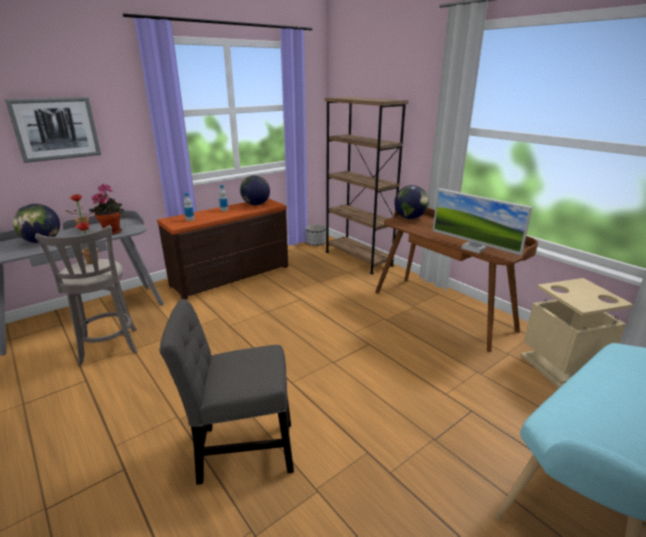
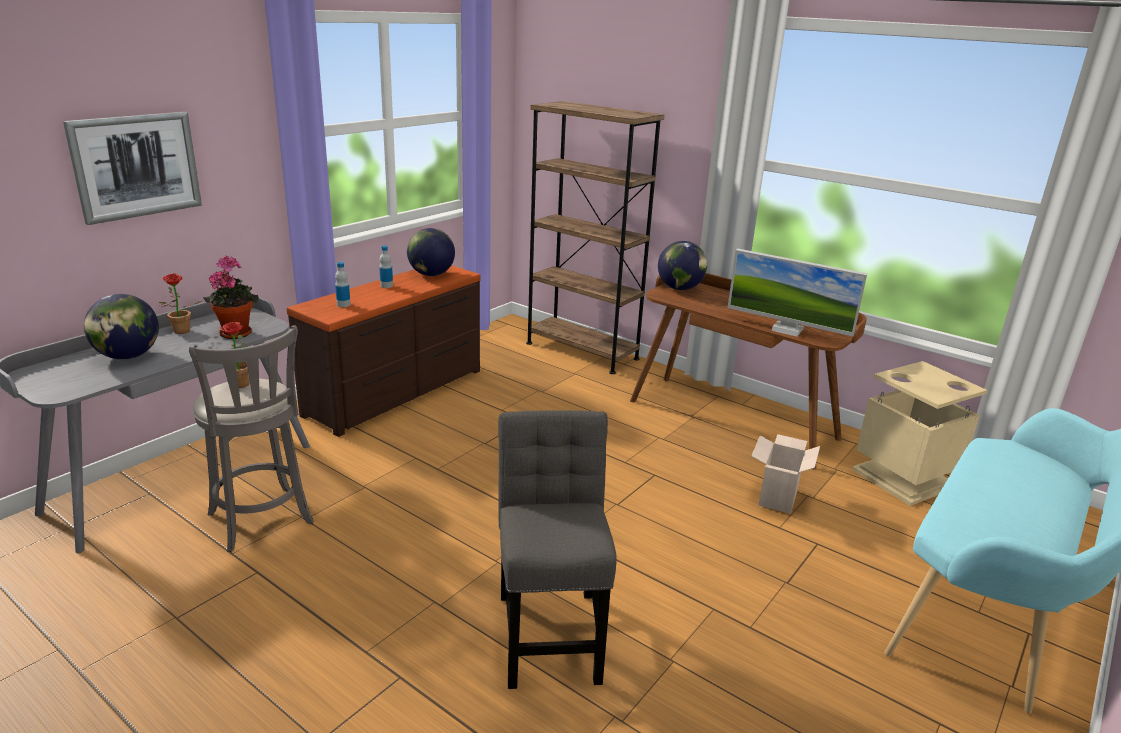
camera: 15 degrees left, 0 degrees up
(240, 450) = (550, 630): grey chair -> grey chair turned 105 degrees clockwise
(316, 243) = (504, 330): planter -> none
(452, 370) = (776, 497): none -> cardboard box

